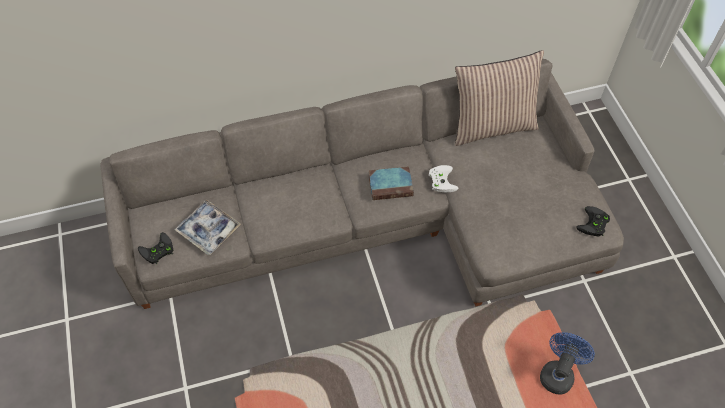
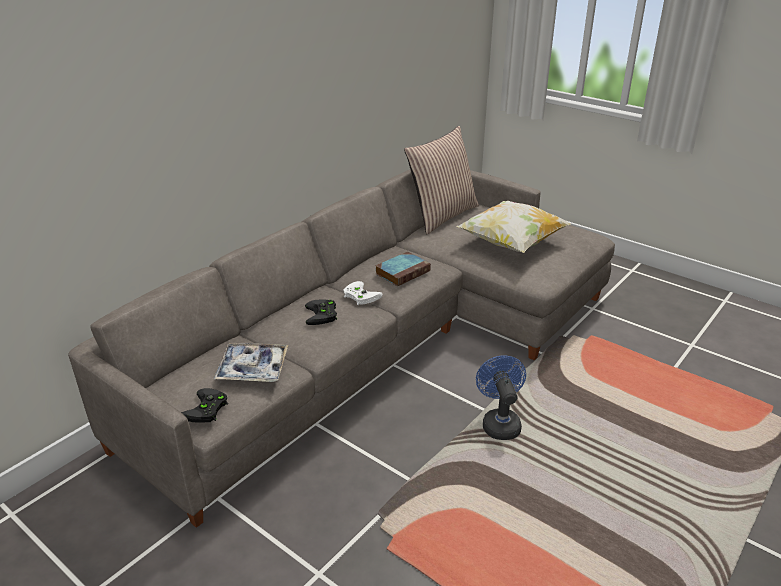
camera: 35 degrees left, 25 degrees down
(441, 180) = (440, 255): white game controller -> white game controller (359, 295)
(513, 199) = (511, 244): none -> pillow
(558, 373) = (646, 370): blue fan -> blue fan (499, 423)
(594, 224) = (585, 235): black game controller -> black game controller (322, 315)

